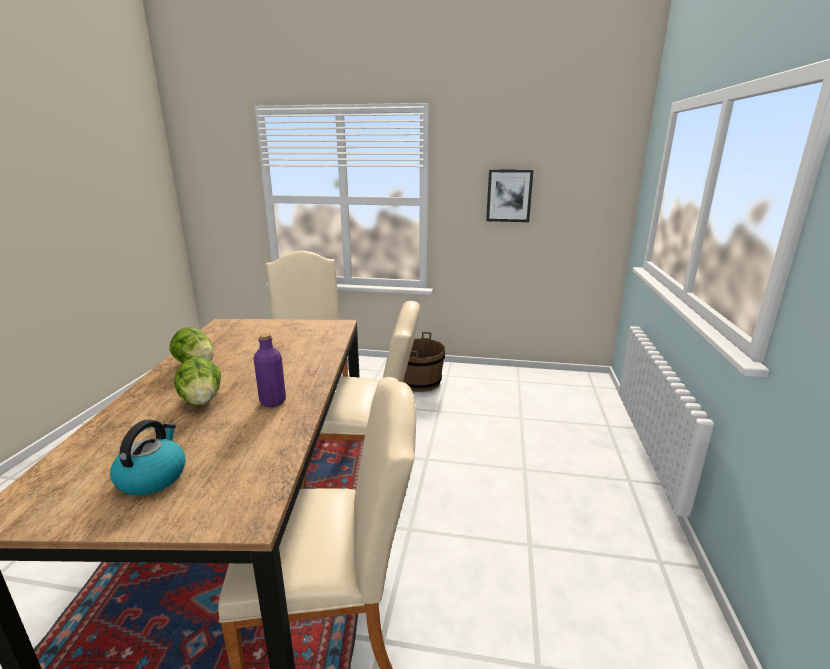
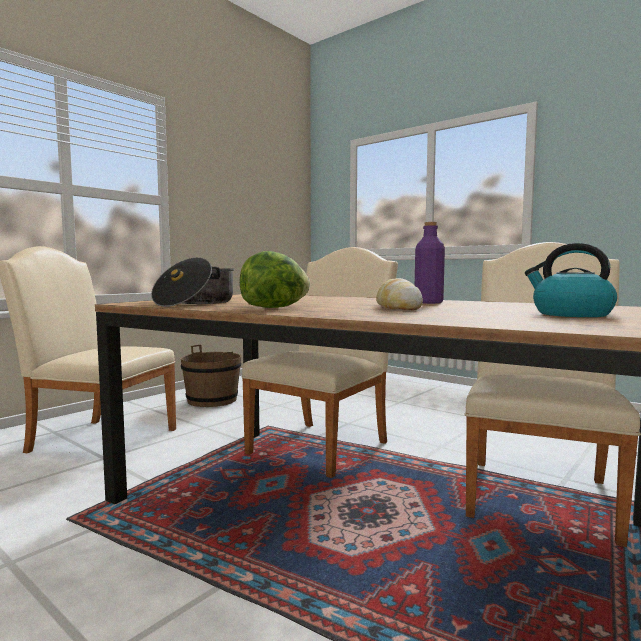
camera: 60 degrees left, 15 degrees down
(202, 400) = (397, 308): lettuce -> bread
(227, 336) = (195, 303): none -> cooking pot
(509, 195) = (236, 202): picture -> none

